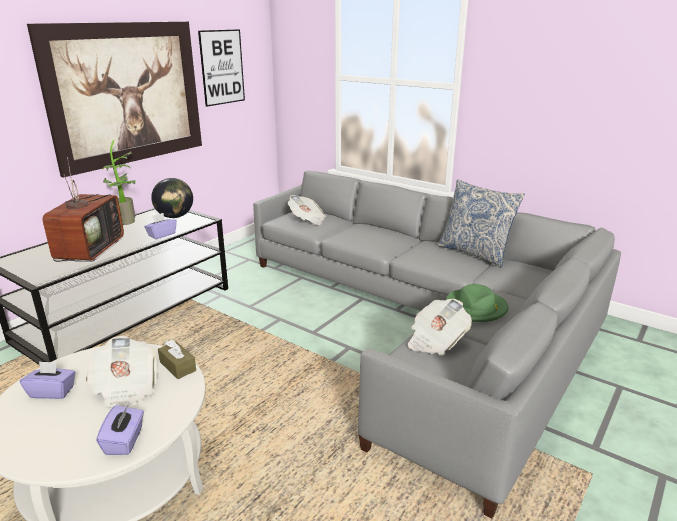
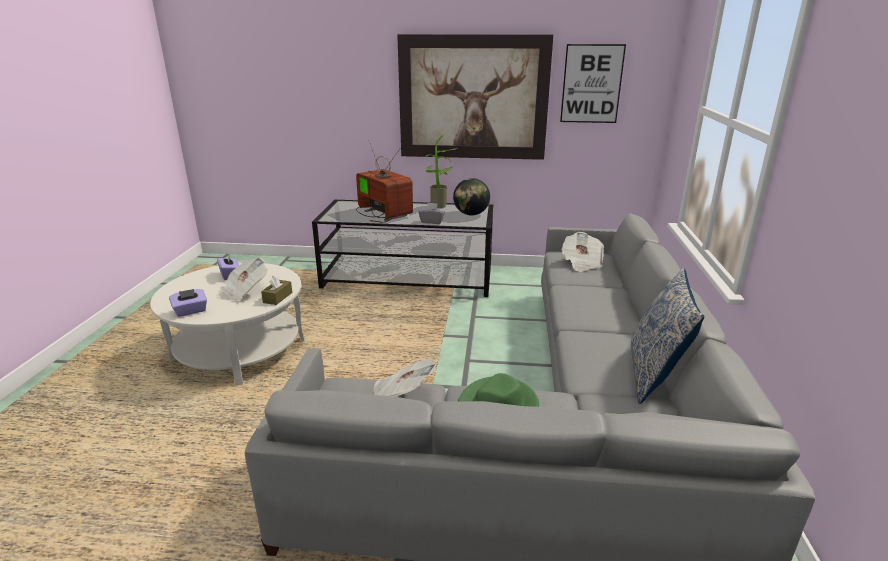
camera: 60 degrees right, 0 degrees up
(89, 249) = (382, 213): television -> television turned 105 degrees counterclockwise
(162, 235) = (432, 221): purple tissue box -> grey tissue box

